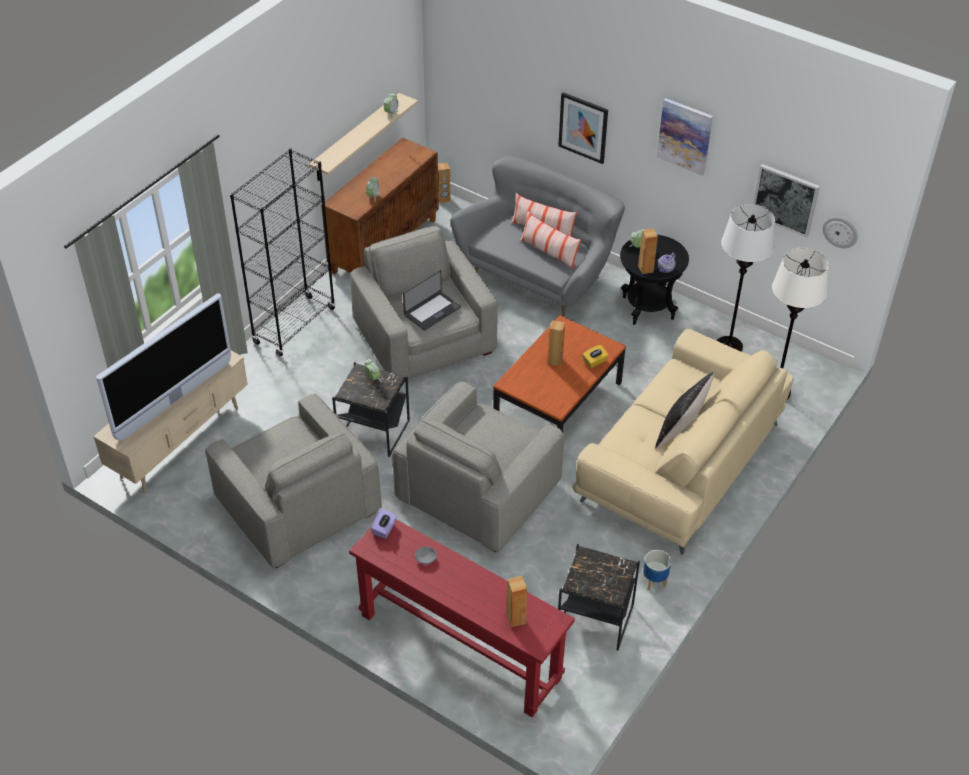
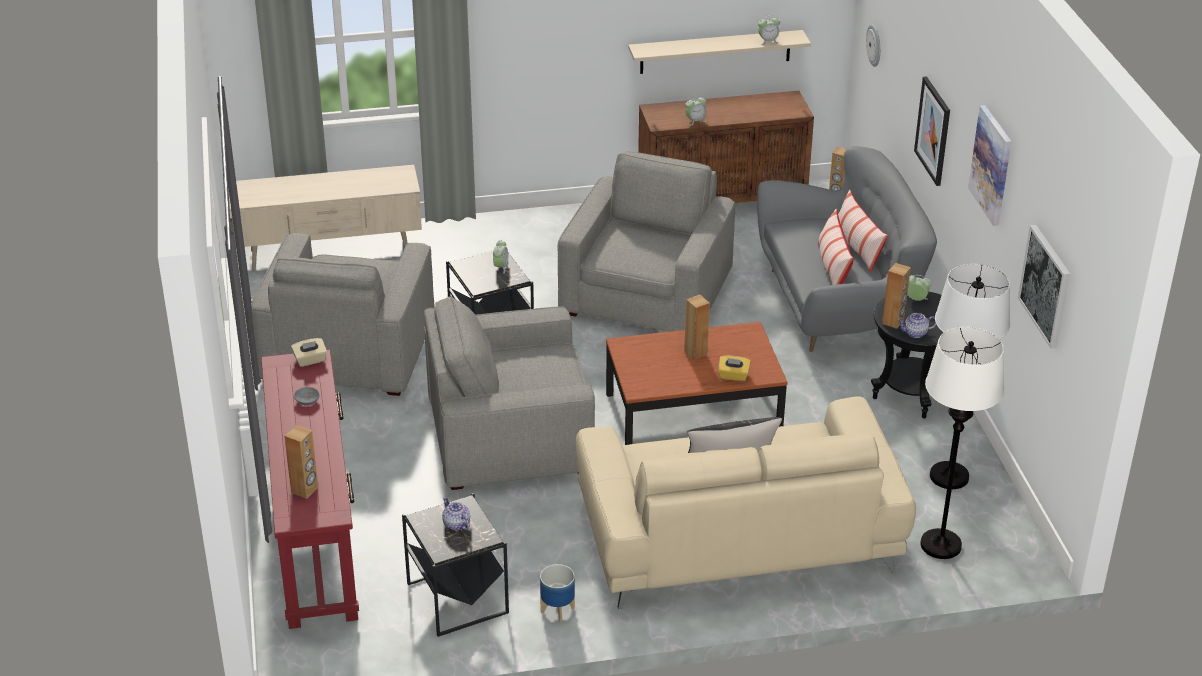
camera: 45 degrees right, 10 degrees down
(175, 400) = (321, 191): television -> none
(294, 326) = (547, 222): black bookcase -> none
(384, 529) = (310, 360): purple tissue box -> beige tissue box
(432, 311) = (637, 249): laptop -> none
(598, 571) = (456, 524): none -> teapot
(840, 231) = (1078, 352): wall clock -> wall clock (874, 45)

